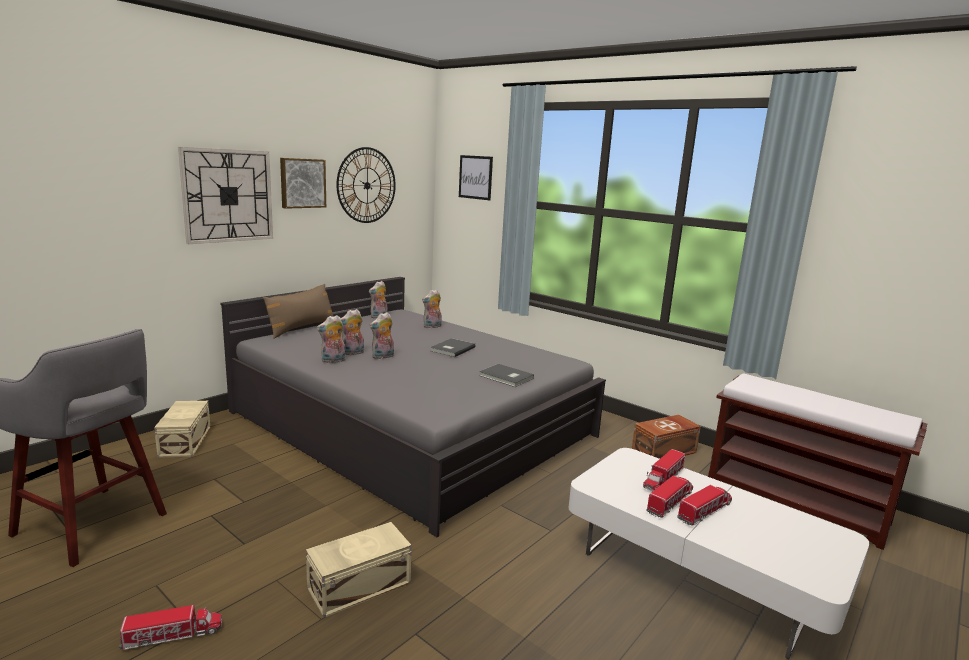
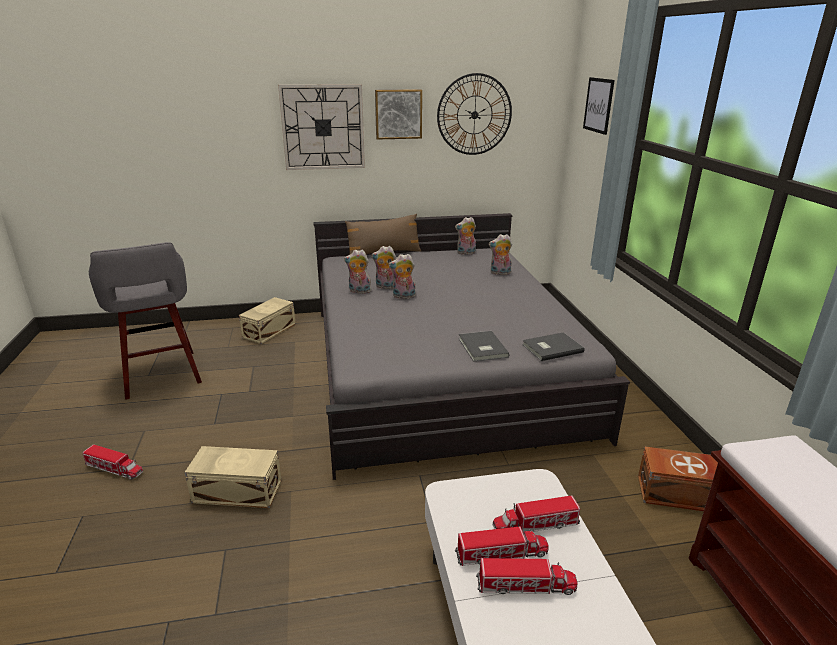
camera: 40 degrees right, 10 degrees up
(451, 349) = (478, 302): grey book -> grey book (551, 348)

